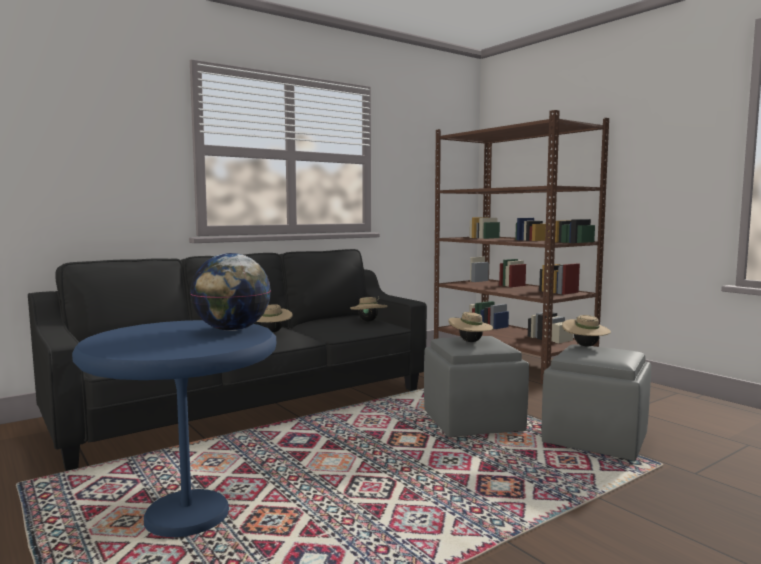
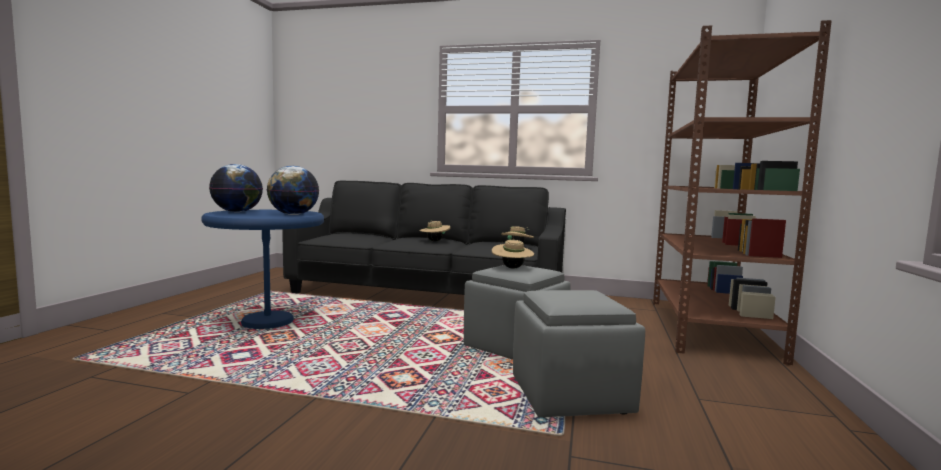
camera: 50 degrees right, 0 degrees up
(130, 344) = (237, 212): none -> globe
(585, 346) = (587, 291): beige hat -> none

